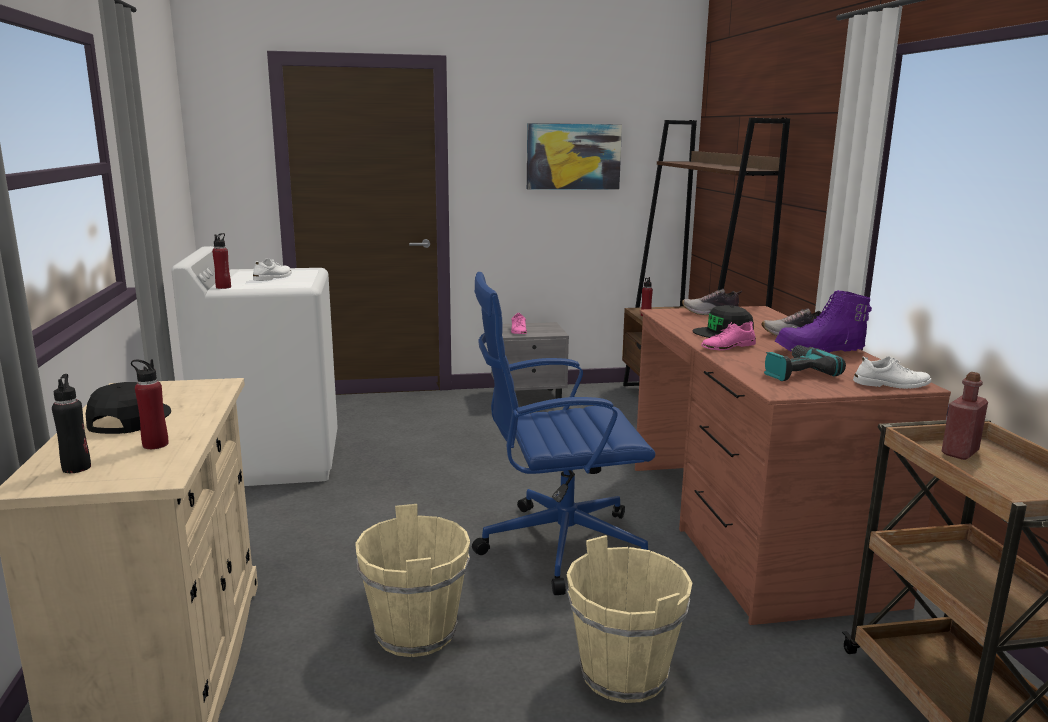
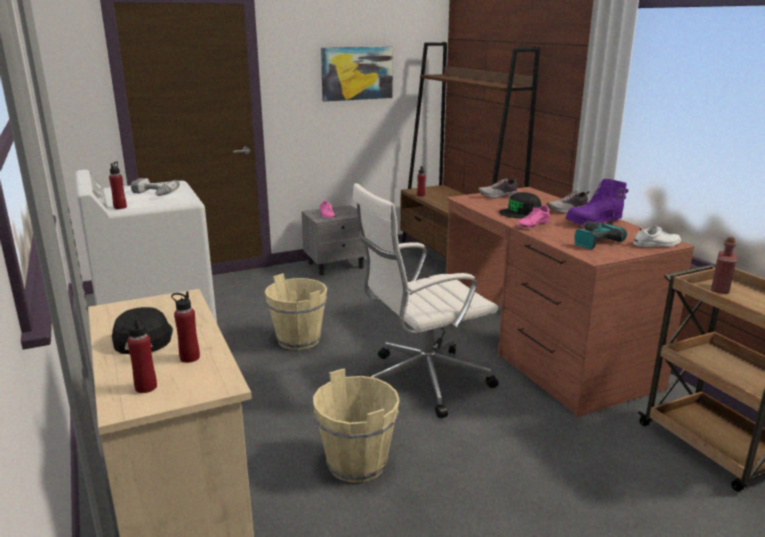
camera: 15 degrees left, 5 degrees up
(76, 468) = (146, 387): black bottle -> red bottle
(273, 277) = (152, 194): white shoe -> power drill
(558, 546) = (422, 381): blue office chair -> white office chair
(623, 674) = (514, 466): beige bucket -> beige bucket (298, 340)

